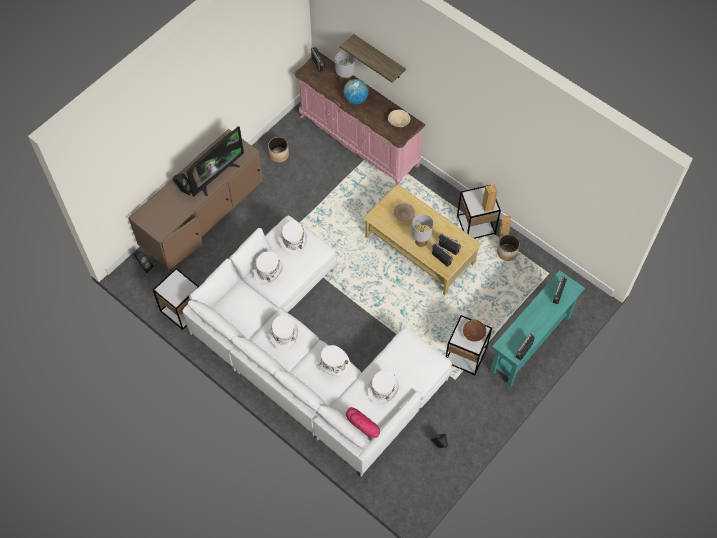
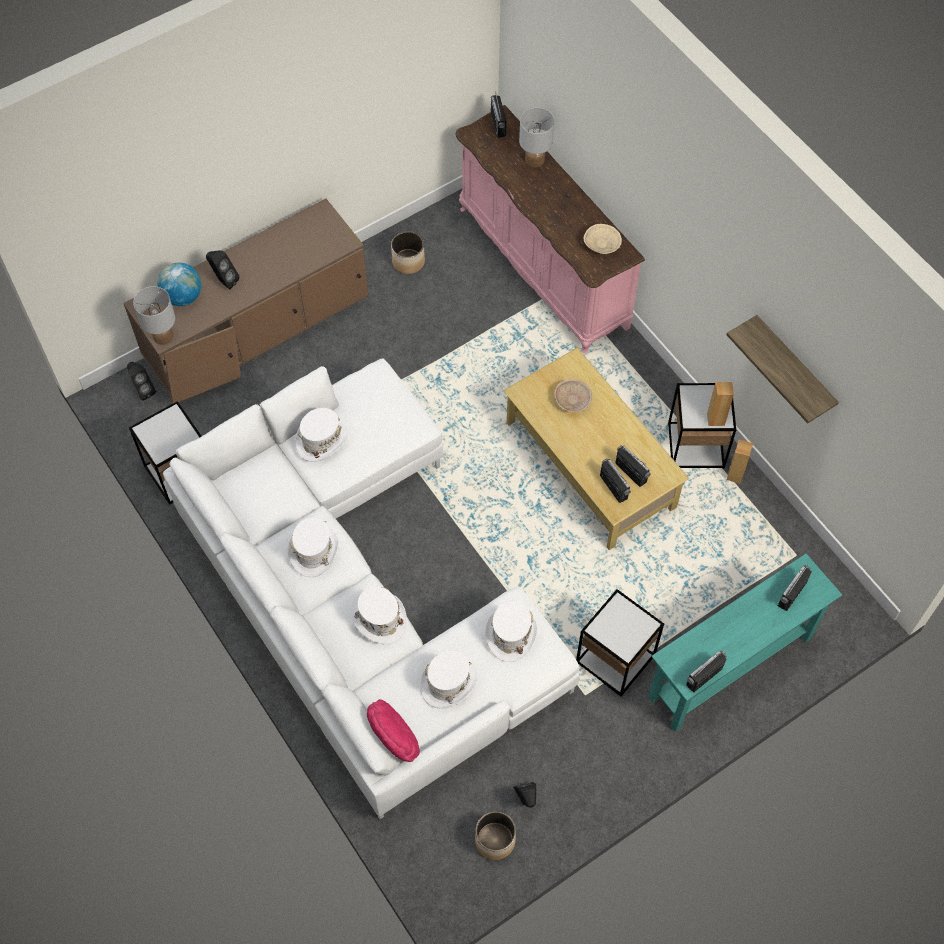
camera: 15 degrees right, 0 degrees up
(217, 176) = (283, 269): television -> none
(293, 241) = (377, 401): white hat -> white hat (510, 634)
(355, 99) = (542, 193): globe -> globe (183, 297)
(379, 57) = (590, 129): shelf -> shelf (793, 367)
(421, 242) = (587, 451): grey table lamp -> grey table lamp (162, 336)
(473, 333) = (629, 626): brown bowl -> none
(507, 252) = (734, 503): planter -> planter (495, 841)

